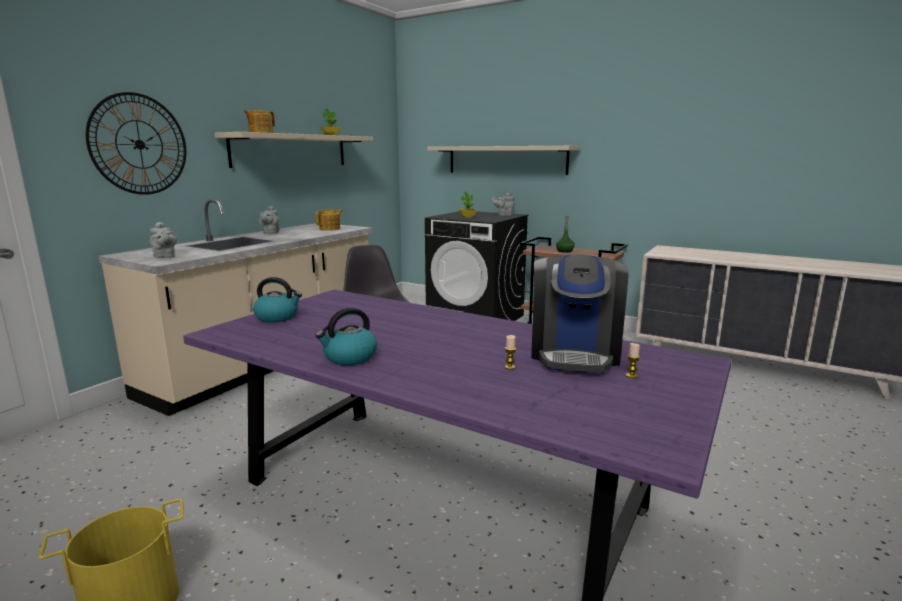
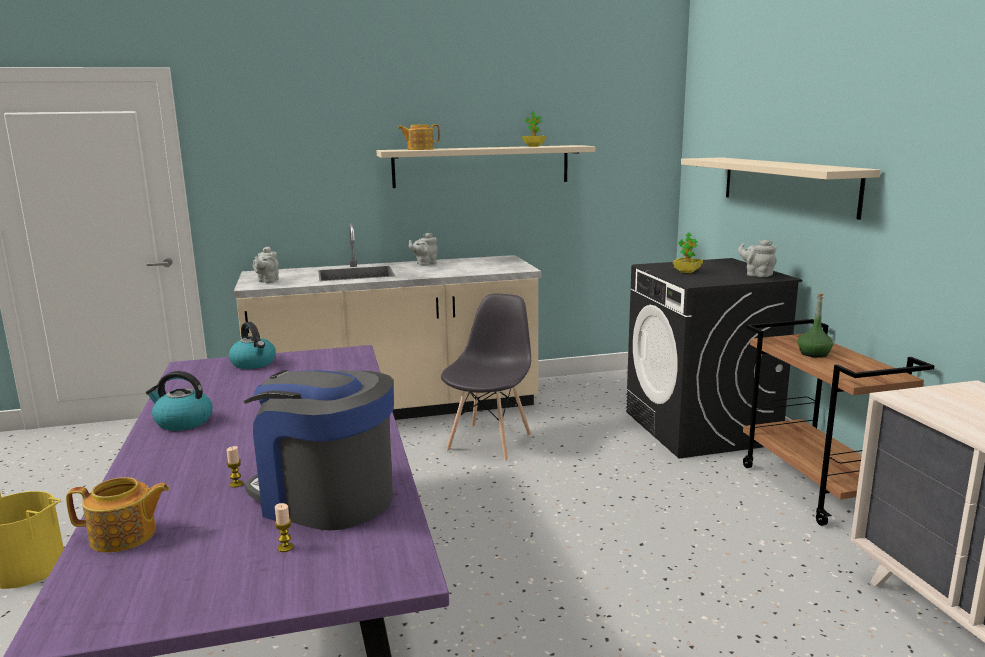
camera: 45 degrees right, 0 degrees up
(139, 144) = (291, 166): wall clock -> none
(330, 229) = (492, 267): teapot -> teapot (124, 536)
(574, 353) = (325, 497): coffee machine -> coffee machine turned 60 degrees clockwise

